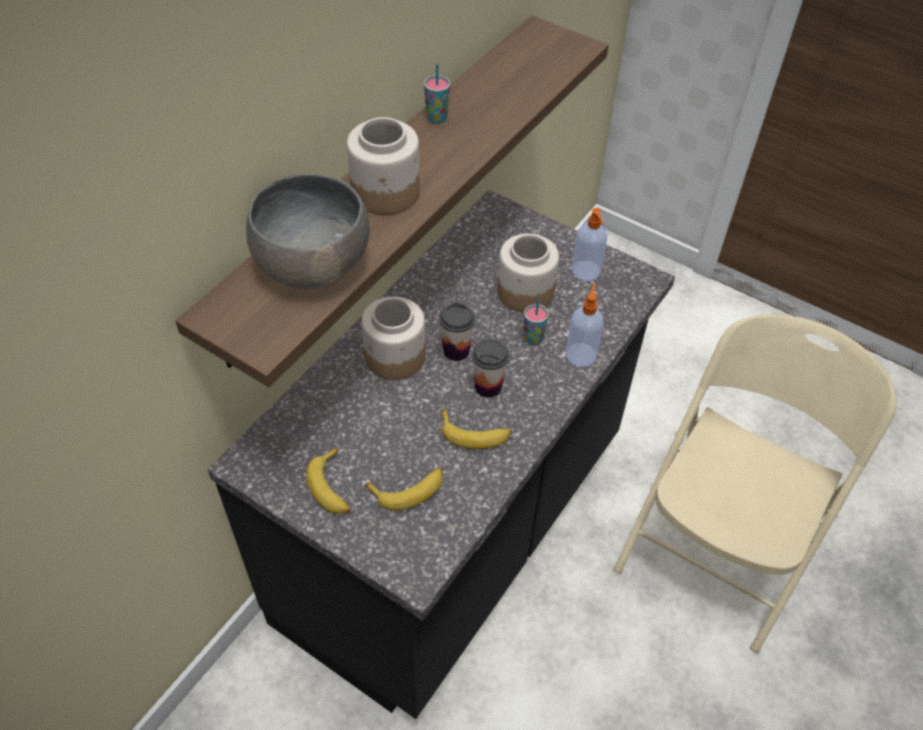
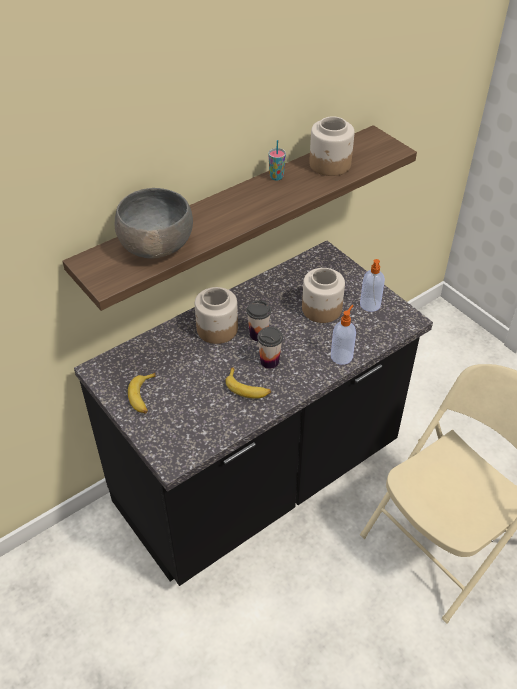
camera: 20 degrees right, 5 degrees down
(386, 192) = (221, 214): jar -> jar (330, 164)
(409, 489) = (190, 410): banana -> none
(533, 339) = (313, 339): cup -> none

